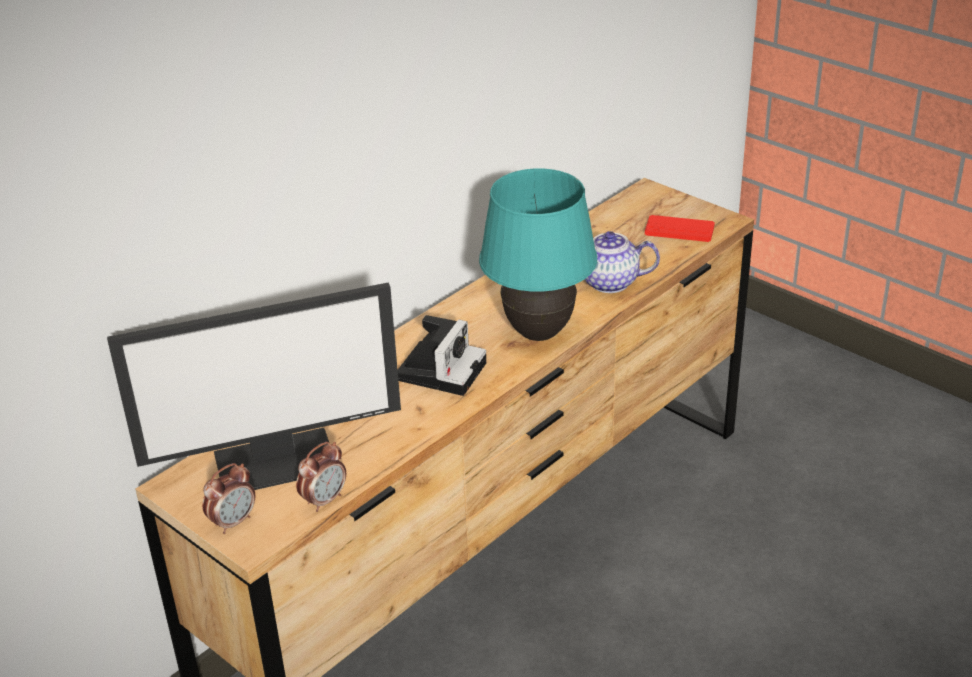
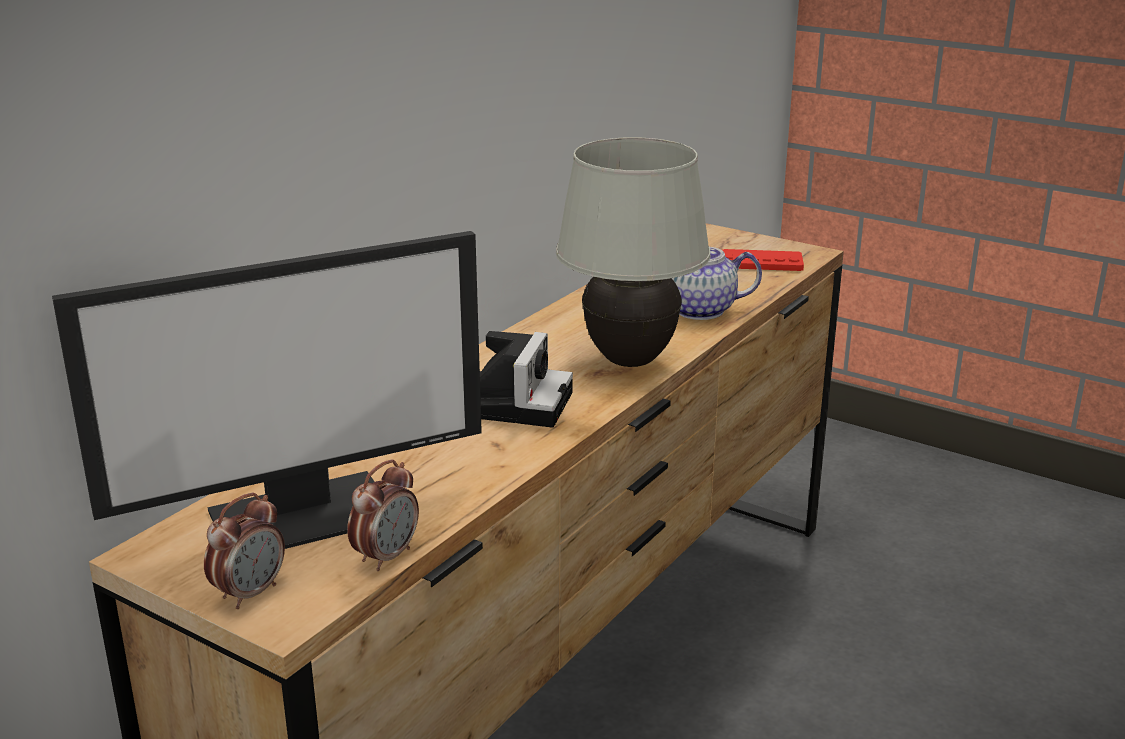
camera: 10 degrees left, 10 degrees down
(539, 333) = (630, 361): turquoise table lamp -> white table lamp

